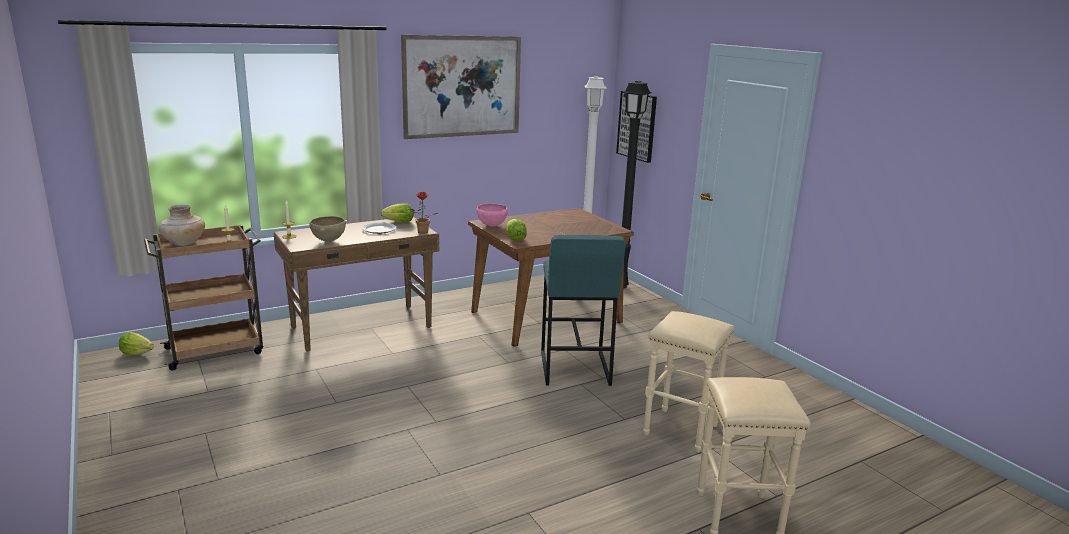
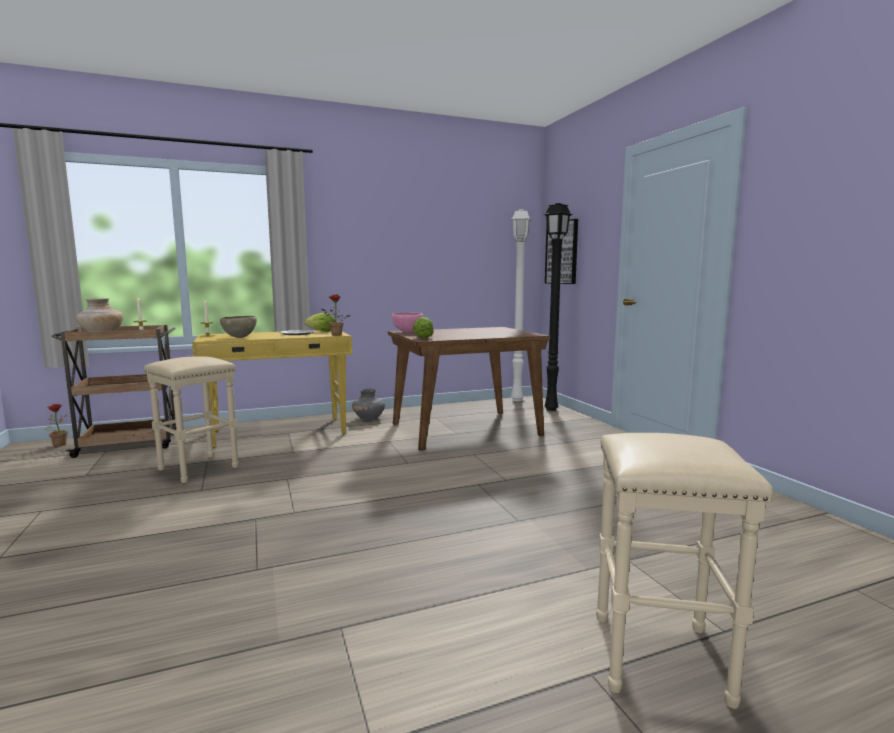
camera: 10 degrees right, 10 degrees down
(137, 353) = (58, 444): lettuce -> potted plant
(362, 327) = (280, 432): brown console table -> yellow console table
(443, 305) = (369, 418): none -> grey vase
(462, 86) = (391, 213): picture -> none
(575, 369) = (477, 471): turquoise stool -> none
(682, 429) = (590, 535): beige stool -> beige stool (200, 468)

